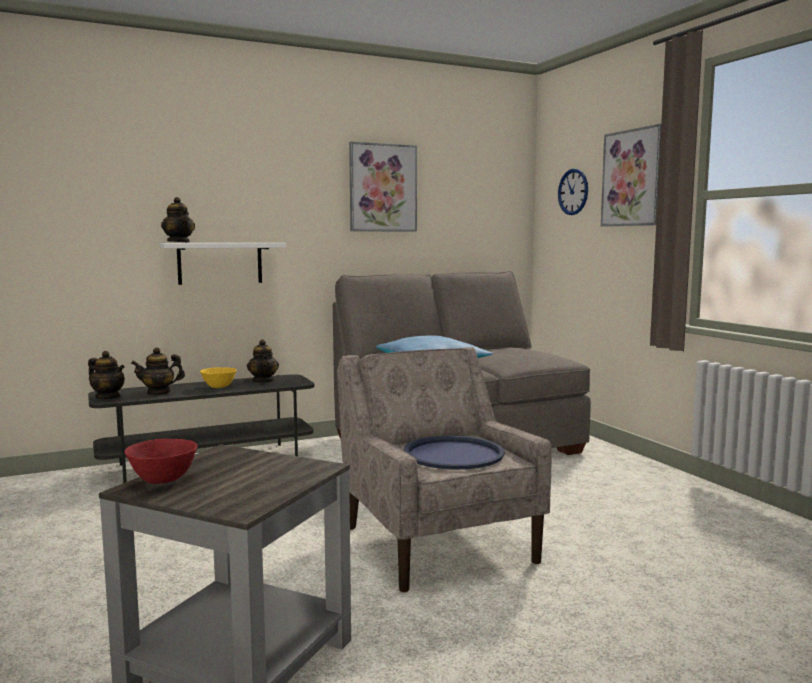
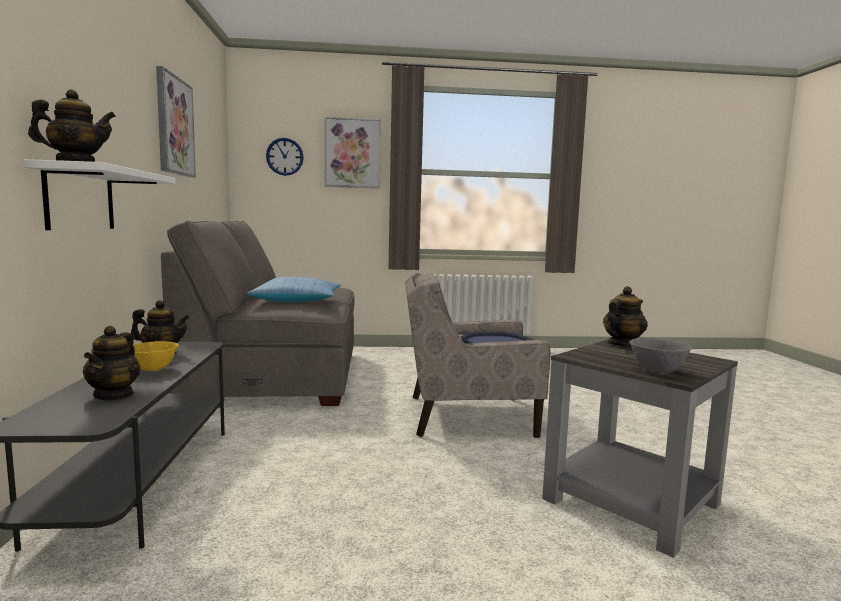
camera: 70 degrees left, 0 degrees up
(108, 397) = (74, 422): teapot -> teapot (622, 344)
(163, 480) = (656, 371): red bowl -> grey bowl

